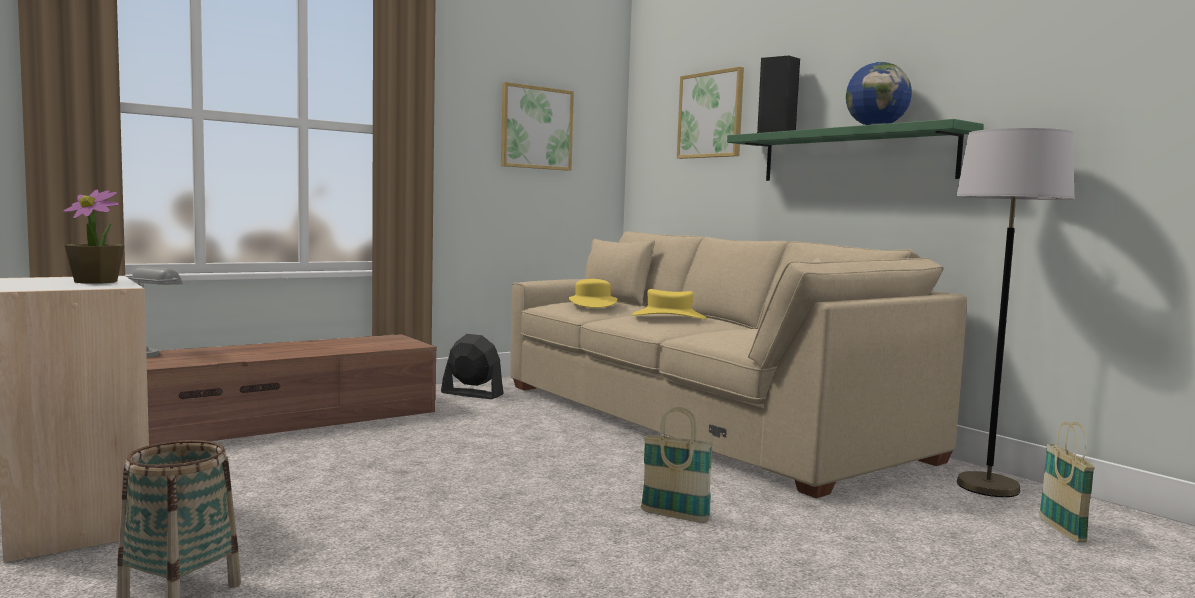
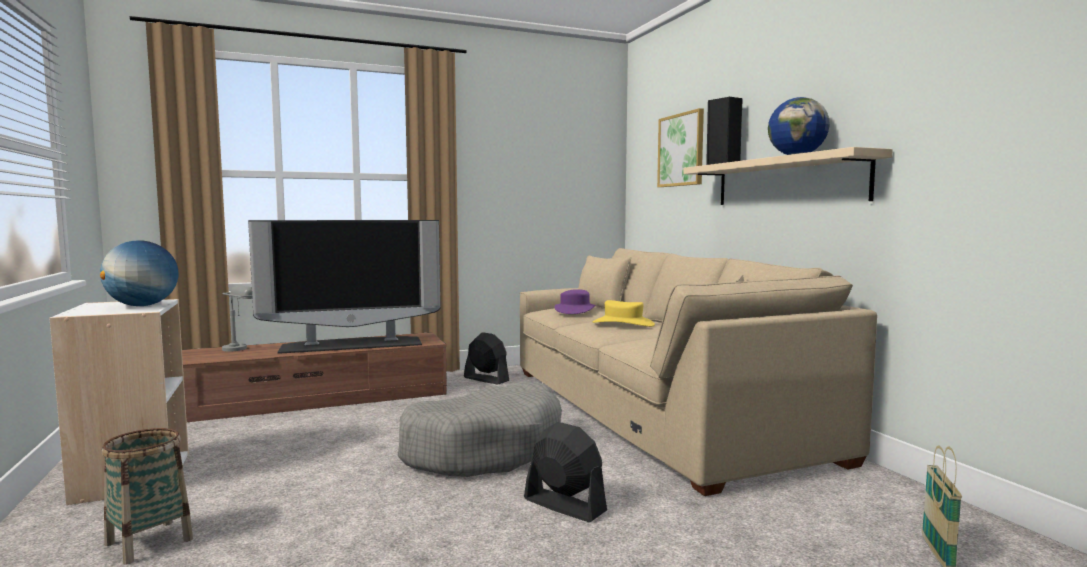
camera: 15 degrees right, 0 degrees up
(96, 281) = (142, 306): potted plant -> globe
(310, 348) = (352, 344): none -> television
(535, 467) = (484, 449): none -> grey dog bed
(536, 128) = (545, 168): picture -> none
(592, 304) = (575, 310): yellow hat -> purple hat
(675, 516) = (564, 505): basket -> black fan
(854, 156) = (786, 182): green shelf -> beige shelf
(988, 487) = (887, 496): grey floor lamp -> none

